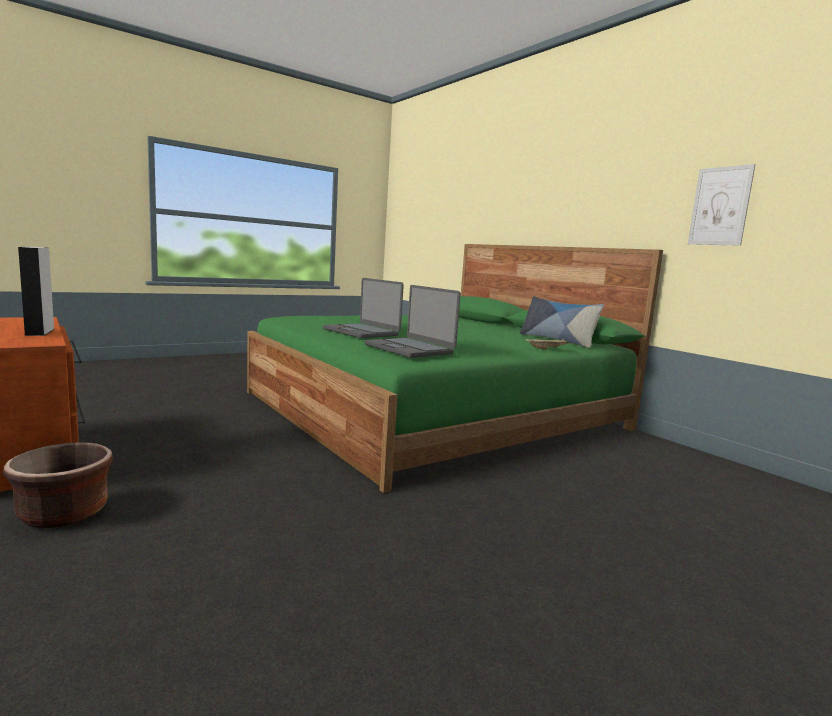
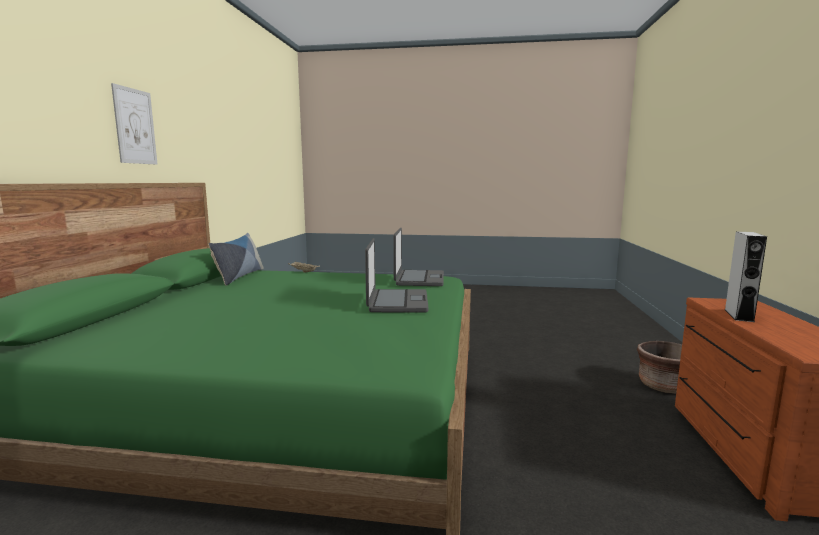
camera: 135 degrees left, 0 degrees up
(720, 206) = (216, 149): picture -> picture (135, 126)

